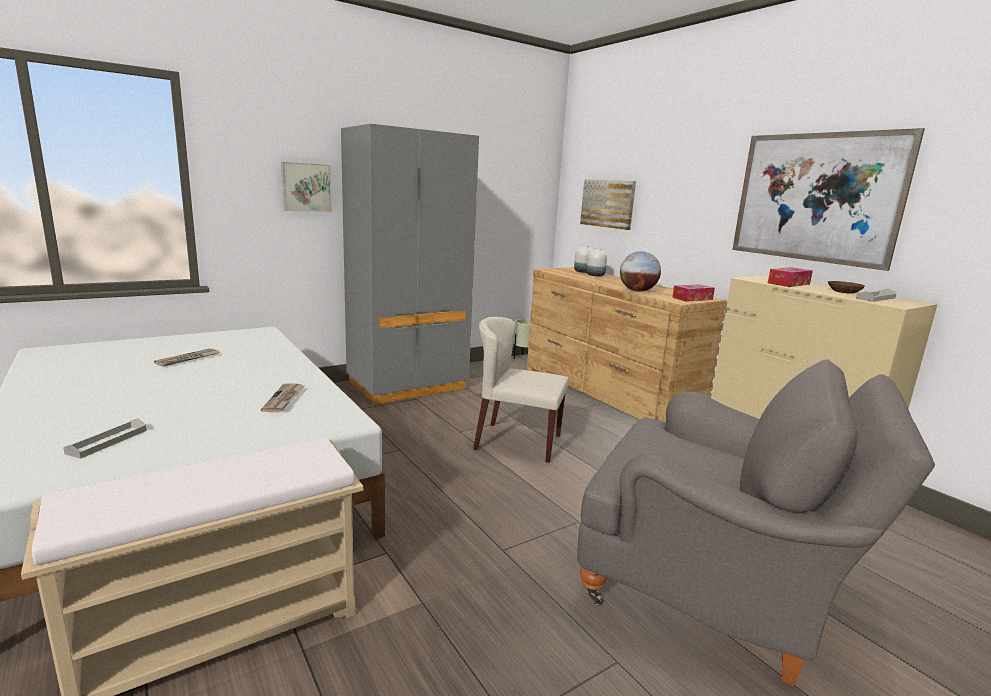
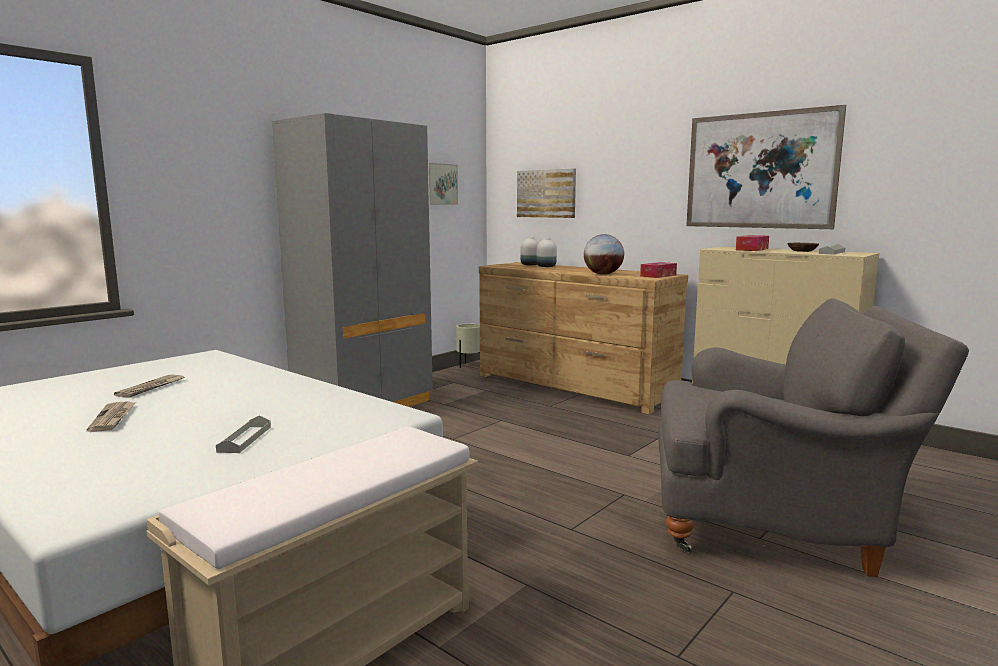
camera: 15 degrees left, 5 degrees down
(107, 441) = (156, 466): grey tray -> grey tray (245, 439)
(284, 399) = (312, 407): newspaper -> newspaper (113, 418)
(306, 187) = (237, 187): picture -> picture (440, 184)
(517, 442) = (518, 439): beige chair -> none

